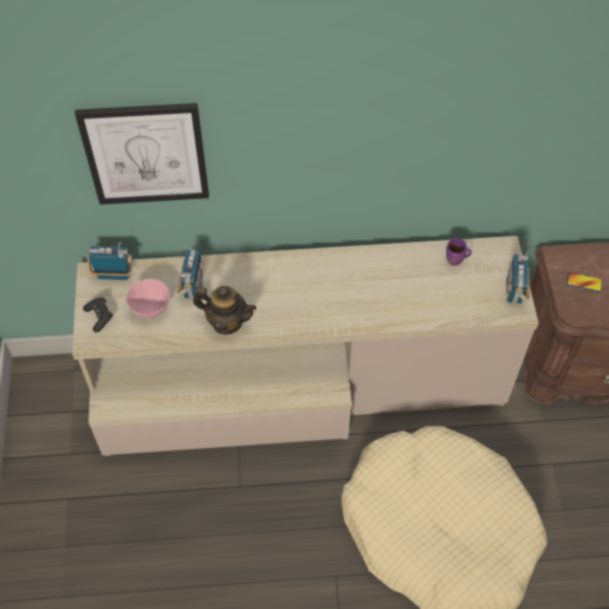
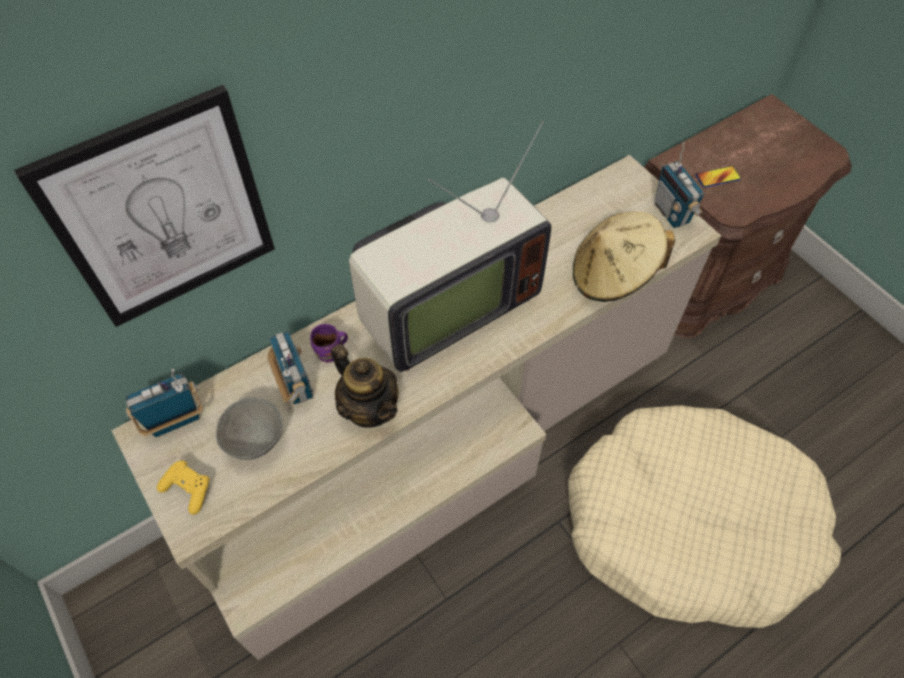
camera: 30 degrees left, 0 degrees up
(100, 317) = (188, 489): black game controller -> yellow game controller
(151, 310) = (257, 443): pink bowl -> grey bowl
(227, 322) = (369, 408): teapot -> teapot turned 60 degrees clockwise
(312, 282) = (444, 308): none -> television
(439, 314) = (613, 276): none -> beige hat
(455, 260) = (586, 209): purple mug -> purple mug (331, 354)

